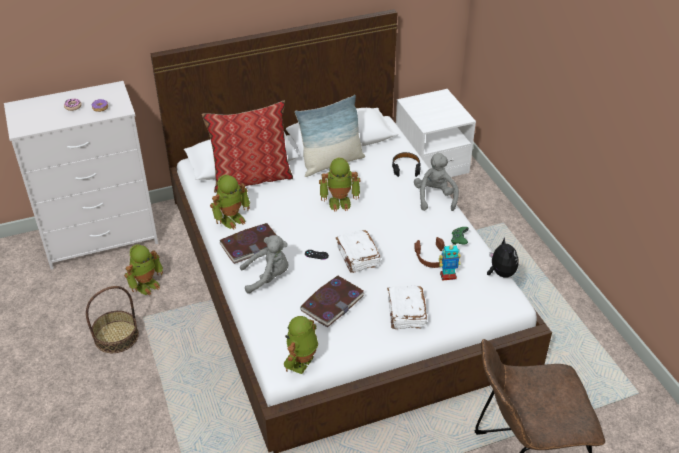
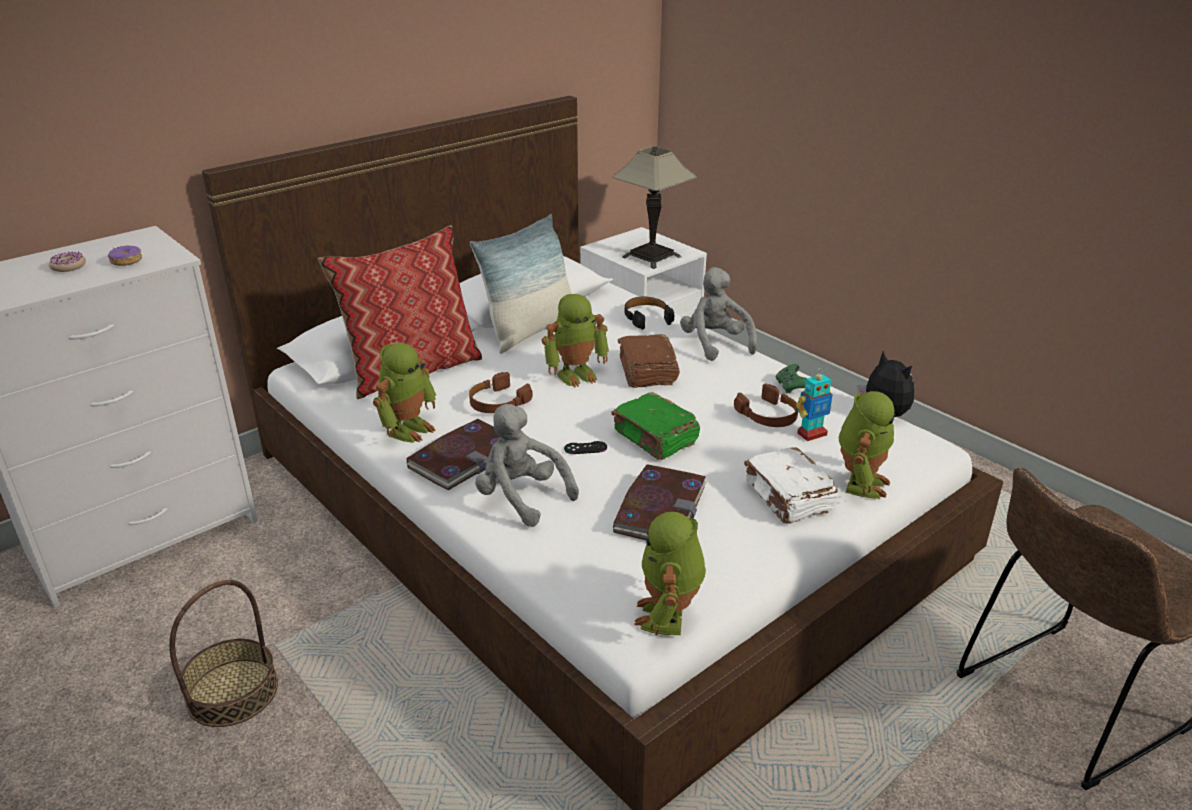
camera: 20 degrees left, 10 degrees down
(146, 285) = (261, 589): toy robot -> toy robot (860, 483)
(268, 277) = (521, 497): grey plush toy -> grey plush toy turned 105 degrees counterclockwise
(286, 212) = (498, 402): none -> brown headphones
(357, 257) = (655, 438): white book -> green book
(381, 210) = (647, 372): none -> brown book
(437, 118) = (651, 257): none -> table lamp

